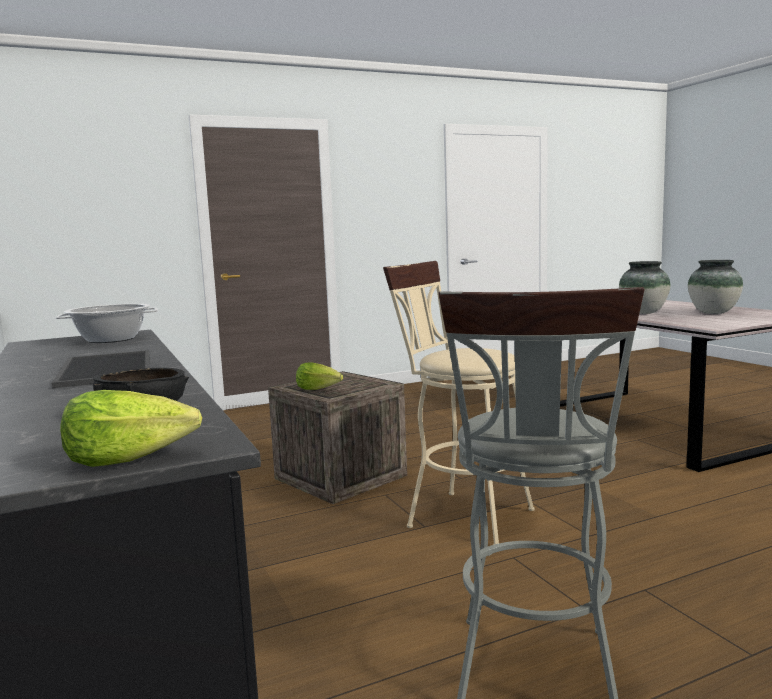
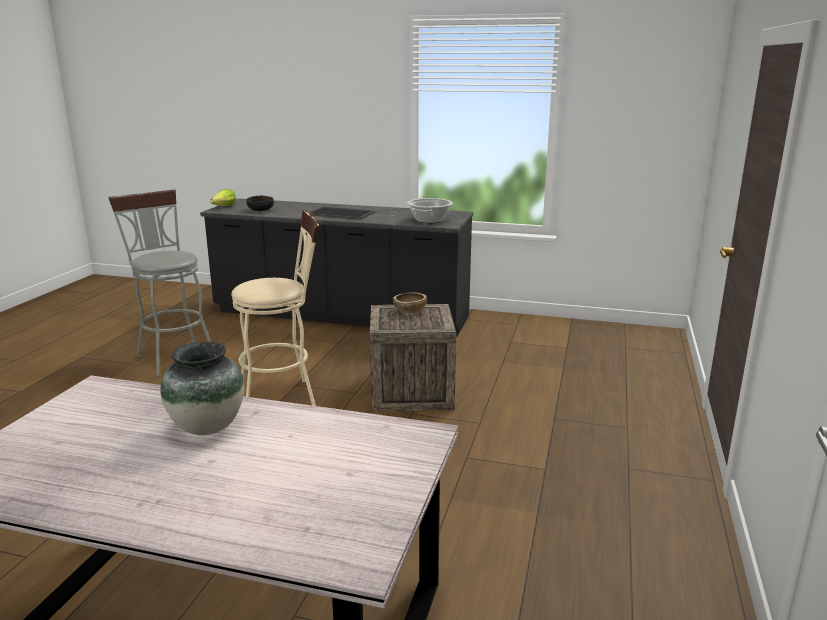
camera: 130 degrees right, 10 degrees up
(318, 389) = (410, 311): lettuce -> brown bowl
(713, 312) = (94, 456): vase -> none

